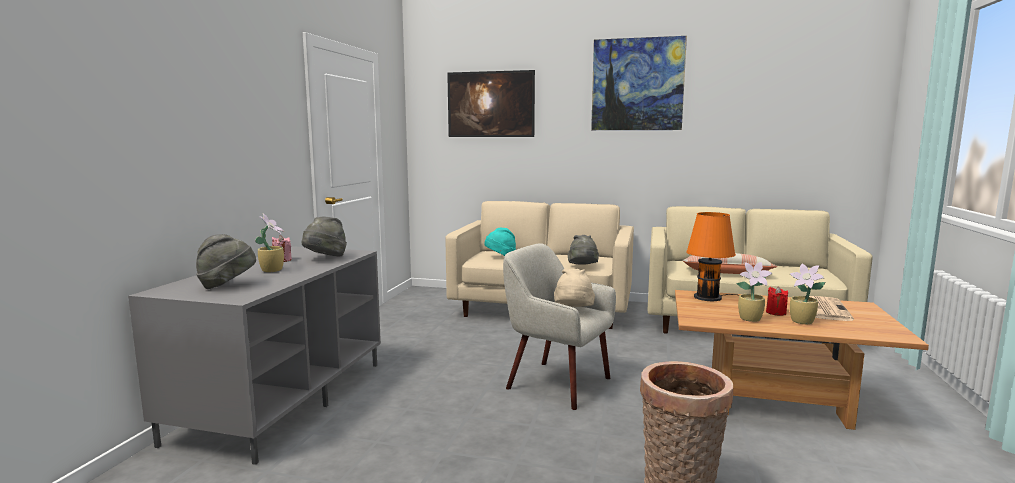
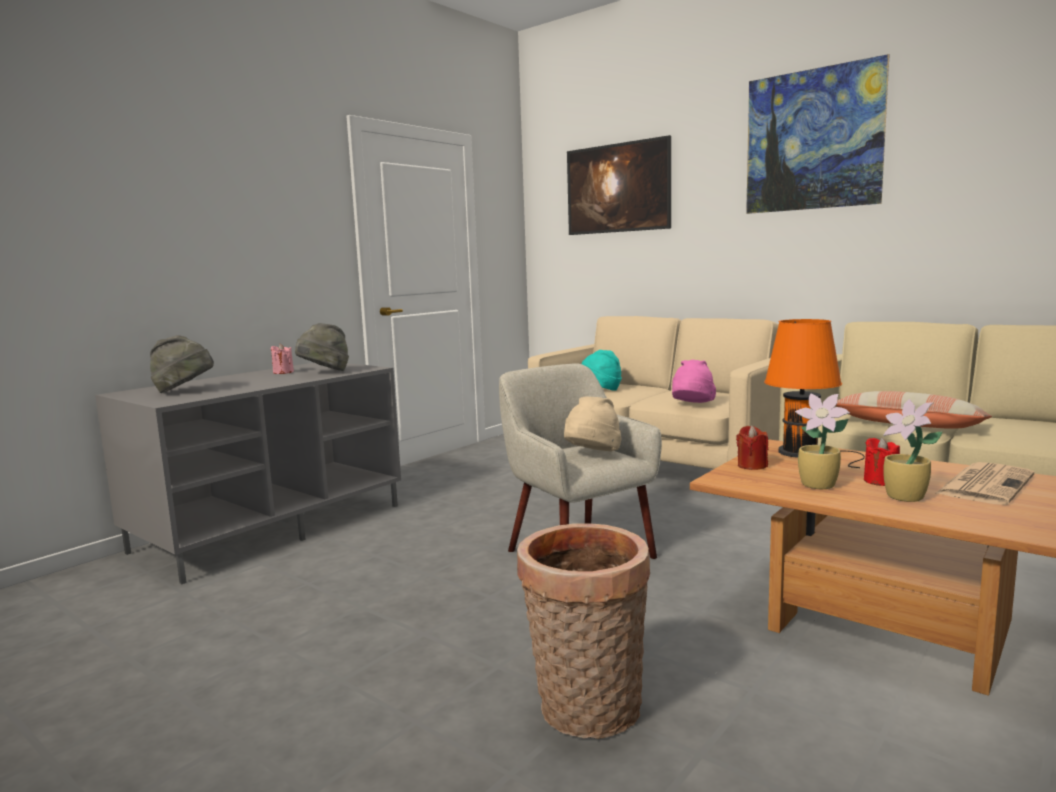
camera: 25 degrees right, 0 degrees up
(272, 270) = (253, 380): potted plant -> none
(583, 267) = (692, 405): grey hat -> pink hat
(696, 309) = (752, 466): none -> red candle

